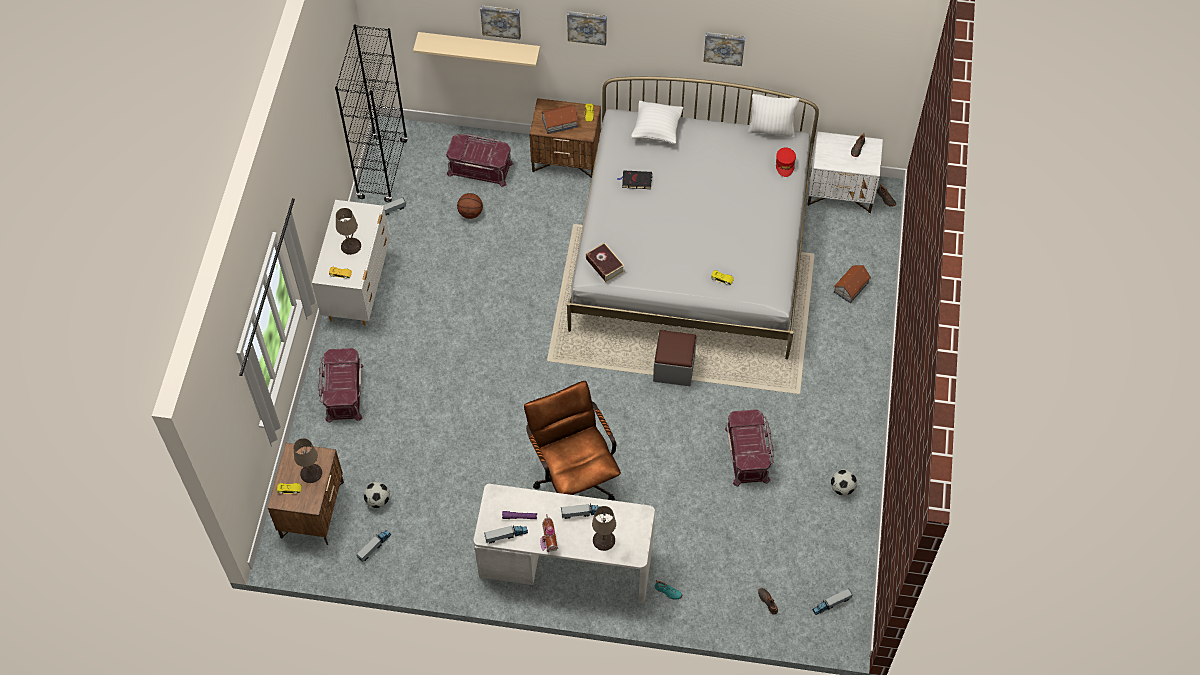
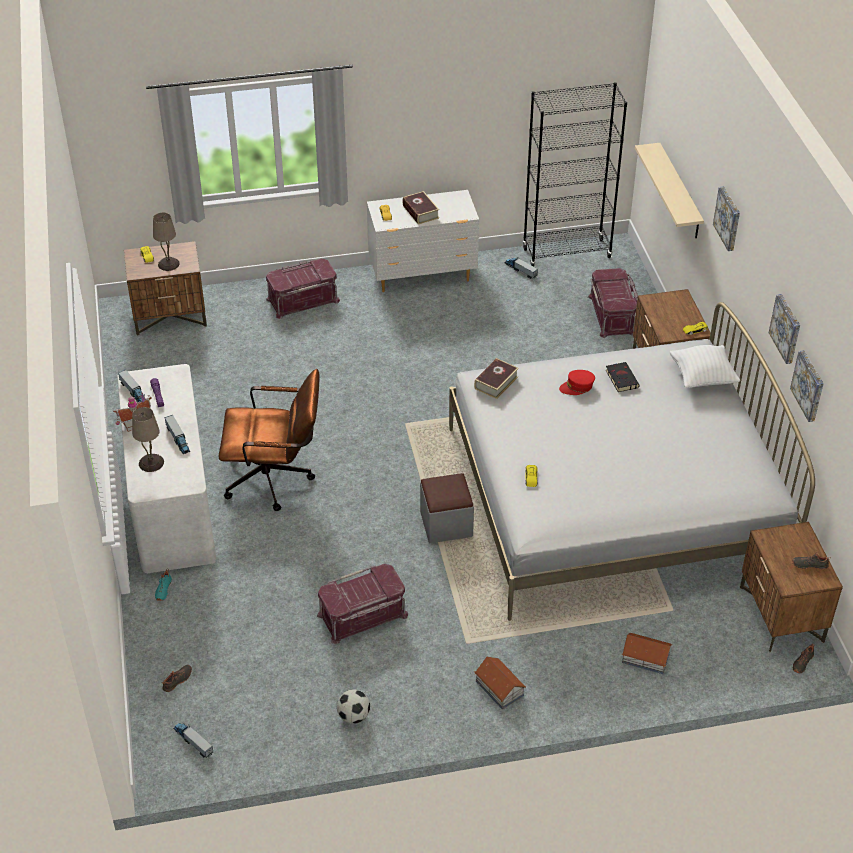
camera: 70 degrees right, 15 degrees down
(350, 245) = (420, 212): beige table lamp -> book
(374, 547) = (145, 364): toy truck -> none
(378, 500) = (195, 353): football -> none
(471, 213) = (553, 323): basketball -> none
(501, 20) = (694, 166): picture -> picture (809, 385)
(560, 123) = (667, 312): toy house -> toy house (499, 688)
(573, 476) = (276, 479): brown office chair -> brown office chair turned 45 degrees clockwise
(771, 129) = (773, 472): white pillow -> none
(785, 164) = (728, 494): red cap -> red cap (577, 387)
(841, 192) = (781, 615): white nightstand -> brown nightstand

